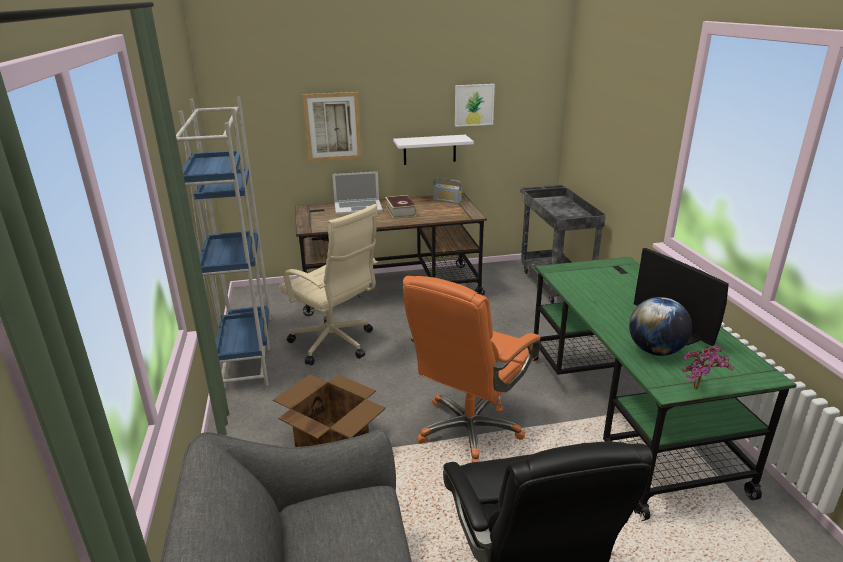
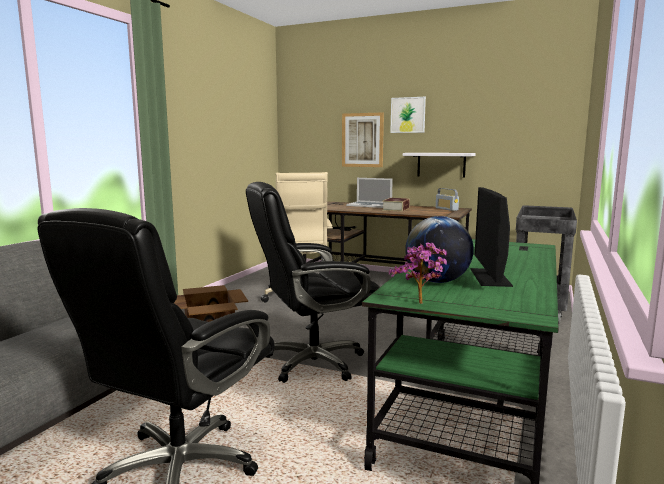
camera: 35 degrees right, 15 degrees down
(247, 351) = (239, 287): blue bookcase -> none
(470, 427) = (316, 362): orange office chair -> black office chair
(474, 105) = (485, 126): picture -> picture (408, 115)

